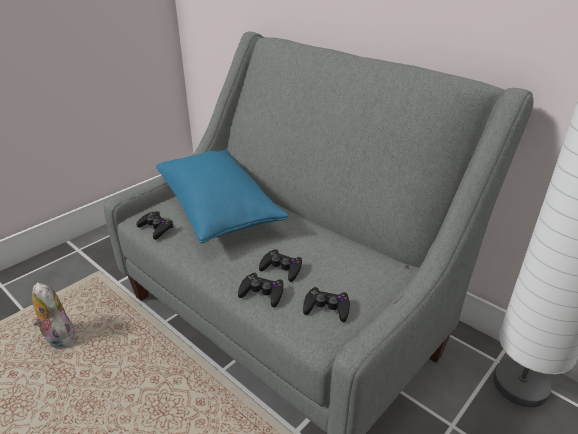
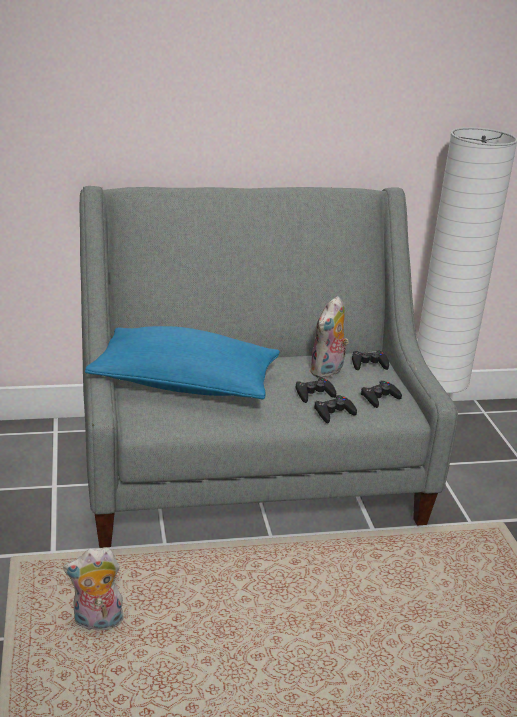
camera: 55 degrees left, 5 degrees down
(156, 228) = (172, 422): black game controller -> black game controller (368, 364)
(332, 259) = (327, 371): none -> plush toy

